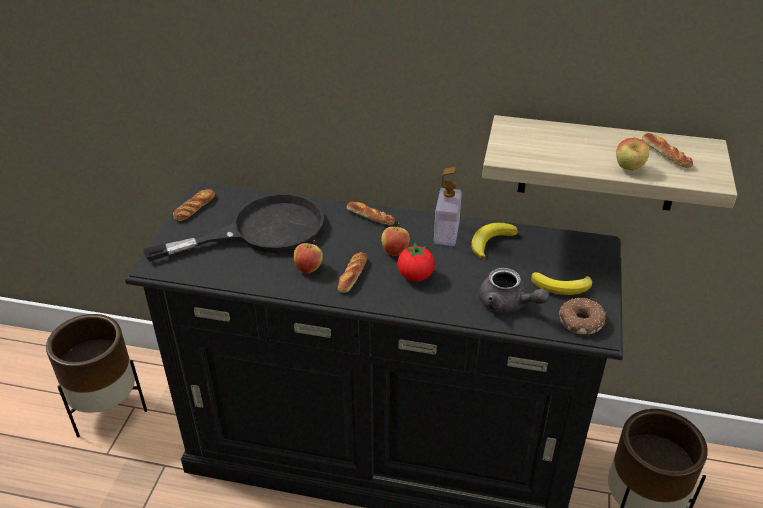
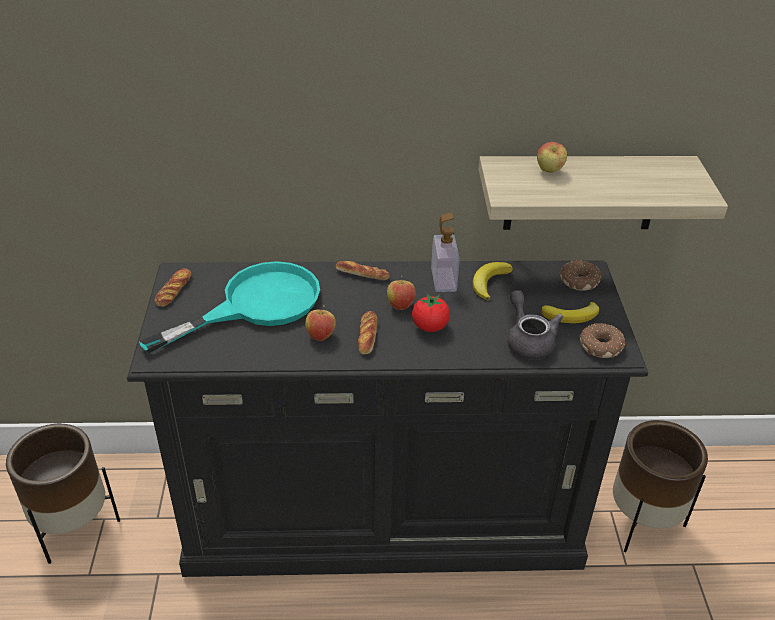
camera: 15 degrees left, 0 degrees up
(261, 231) = (256, 305): black frying pan -> turquoise frying pan
(508, 304) = (528, 340): grey teapot -> grey teapot turned 135 degrees counterclockwise
(583, 252) = (579, 280): none -> donut
(628, 169) = (625, 193): apple -> apple (549, 171)
(665, 155) = (652, 176): bread -> none

